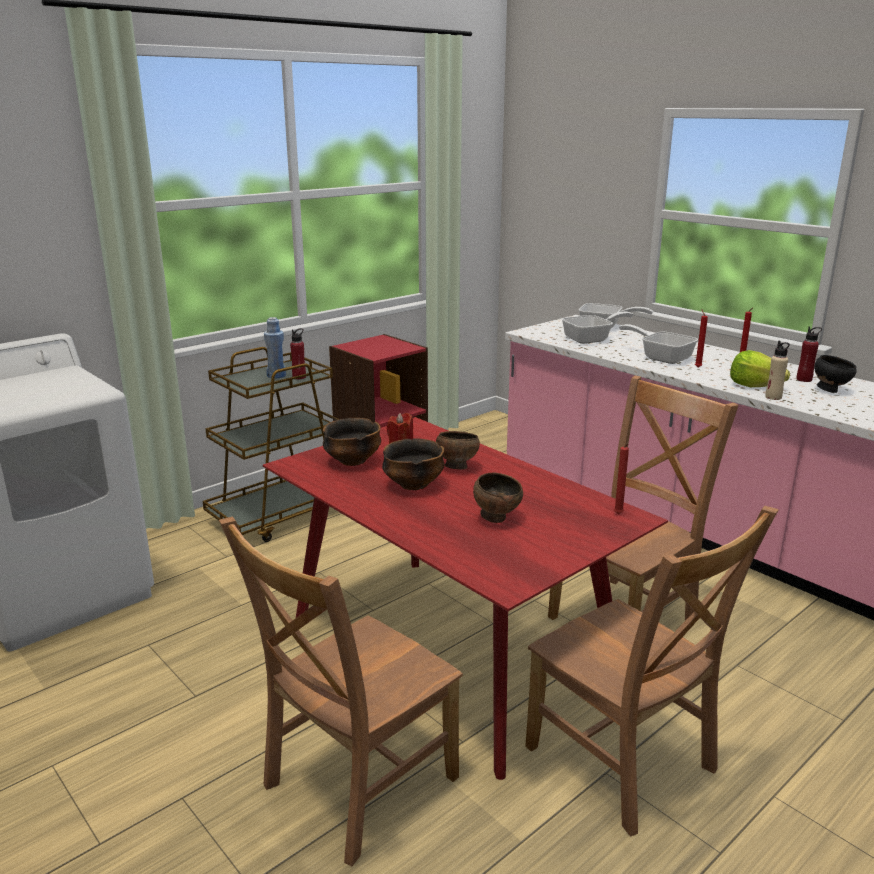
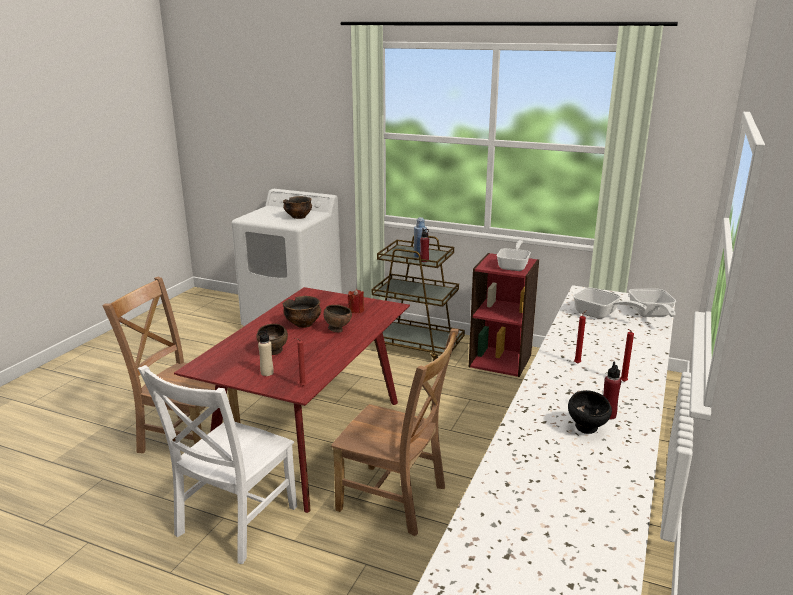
camera: 65 degrees right, 0 degrees up
(352, 461) = (324, 304): bowl -> bowl (298, 217)
(625, 763) = (233, 524): brown chair -> white chair
(661, 357) = (586, 346): frying pan -> frying pan (514, 266)
(754, 385) = (553, 391): lettuce -> none
(773, 397) = (528, 402): beige bottle -> beige bottle (267, 373)

